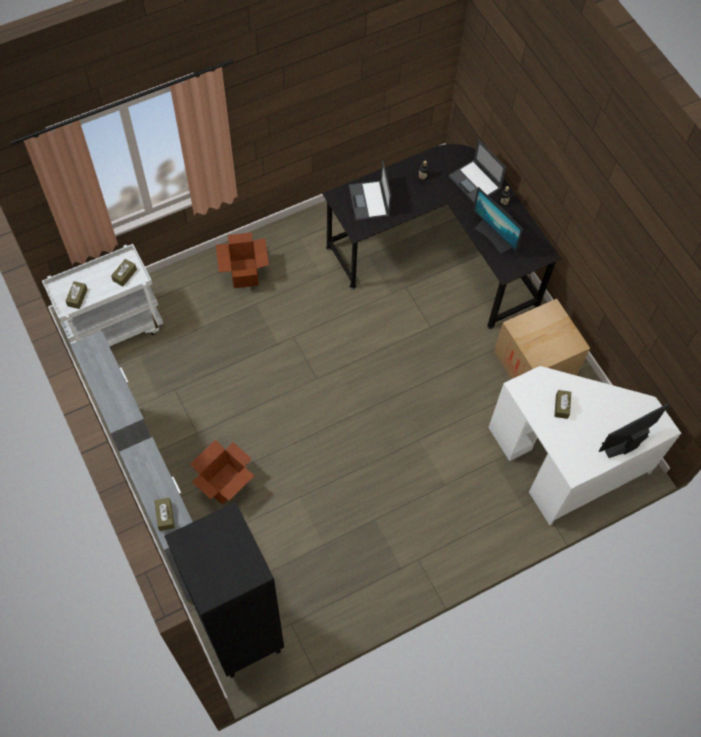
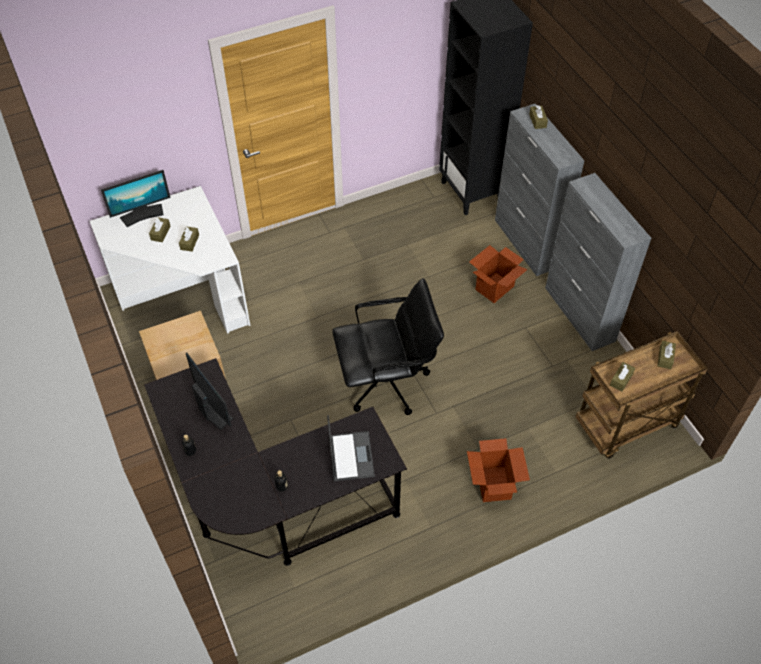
camera: 175 degrees left, 10 degrees down
(114, 329) = (626, 426): white cart -> brown cart
(341, 366) = (387, 383): none -> black office chair
(475, 182) = (218, 477): laptop -> none
(597, 418) = (160, 233): none -> brown tissue box

